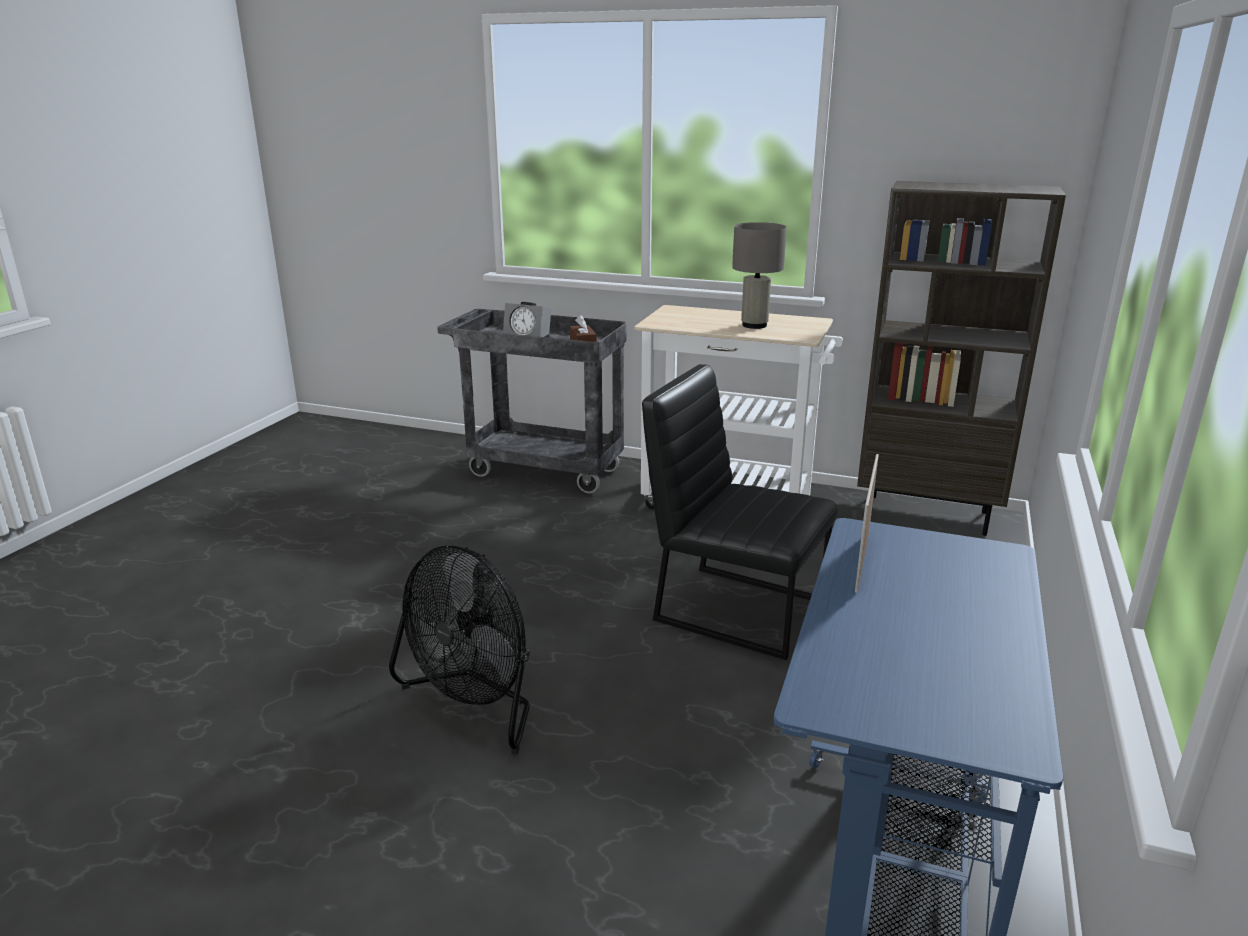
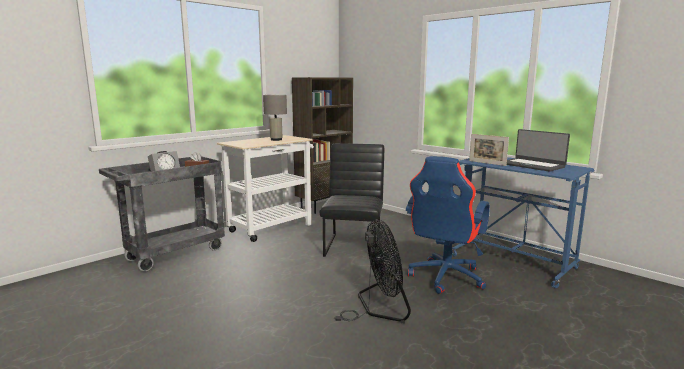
camera: 65 degrees left, 10 degrees down
(477, 699) = (375, 305): black fan -> black fan turned 75 degrees counterclockwise
(652, 770) = (444, 280): none -> blue office chair
(735, 608) = (353, 245): black chair -> black chair turned 135 degrees clockwise
(929, 638) = (532, 165): none -> laptop

